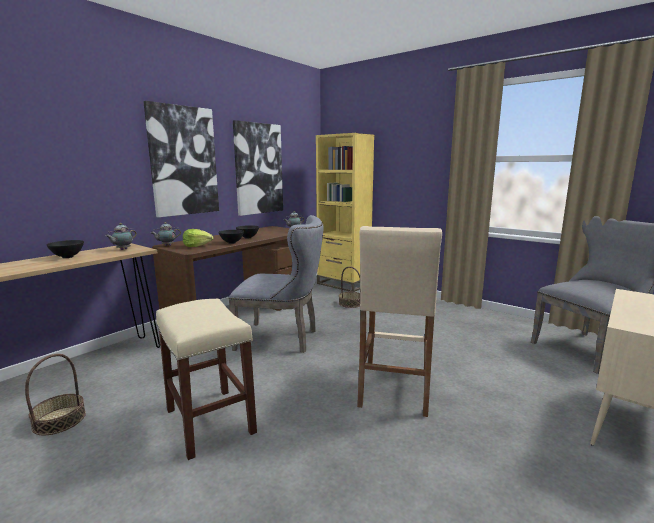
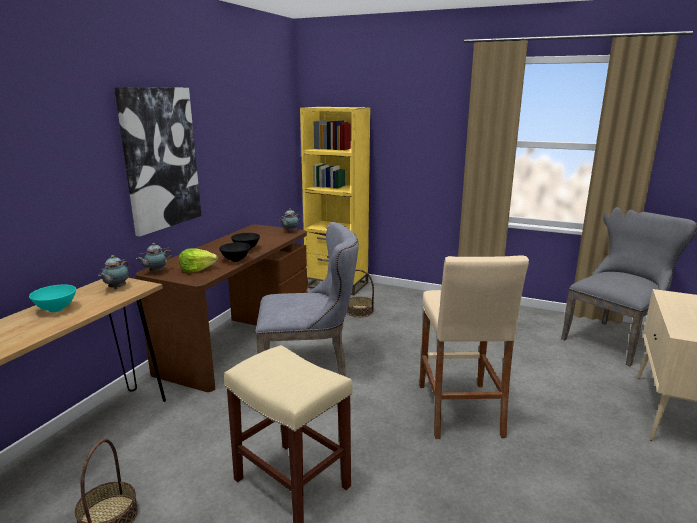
camera: 15 degrees left, 5 degrees up
(68, 257) = (56, 309): black bowl -> turquoise bowl
(258, 169) = (237, 155): picture -> none

